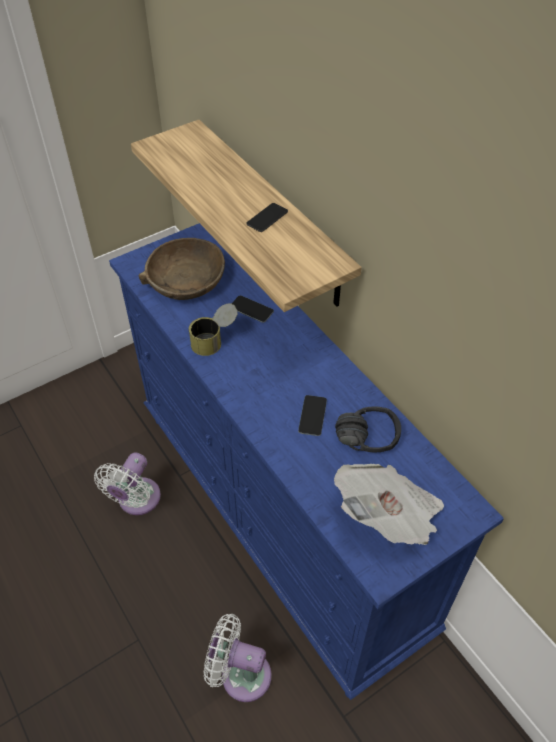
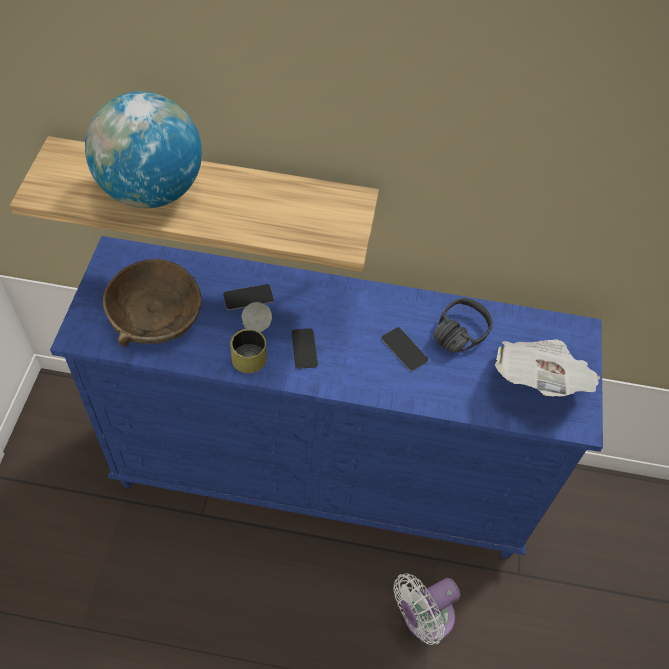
camera: 50 degrees left, 5 degrees up
(136, 500) = (188, 570): white fan -> none
(213, 180) = (151, 191): none -> globe
(267, 218) = (250, 196): phone -> phone (304, 349)

